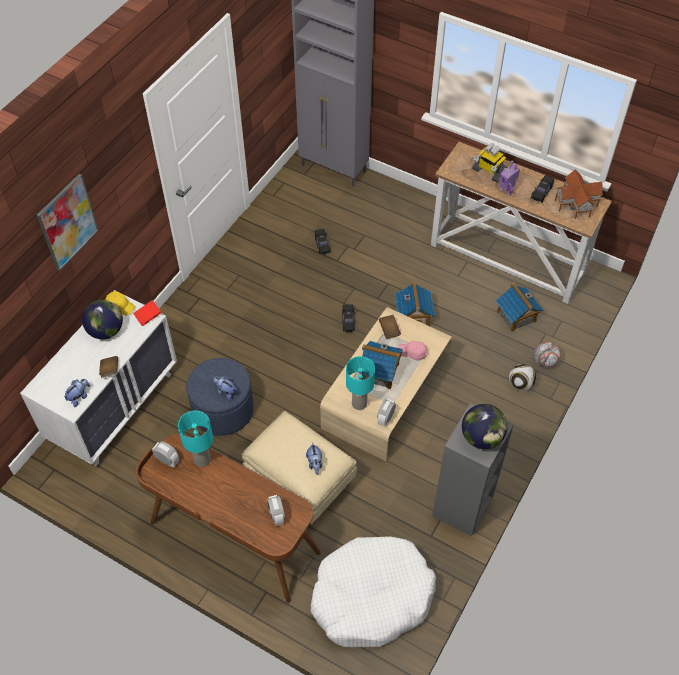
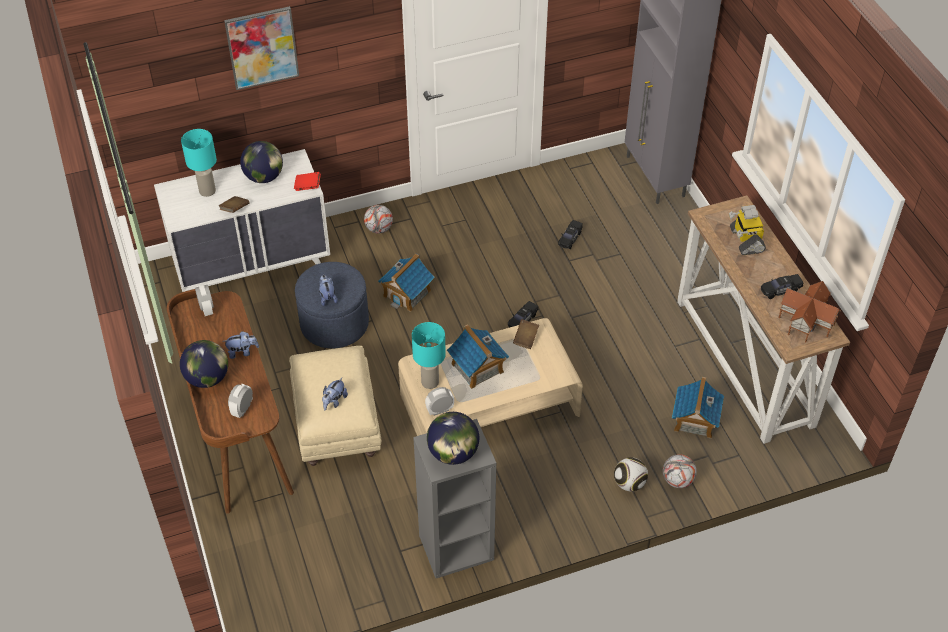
camera: 40 degrees right, 5 degrees down
(79, 397) = (191, 215): plush toy -> plush toy (242, 352)
(120, 306) = (295, 164): yellow cap -> none
(184, 320) = (379, 229): none -> football
(201, 459) = (233, 326): turquoise table lamp -> turquoise table lamp (207, 191)
(226, 512) = (207, 378): none -> globe
(371, 597) = (296, 560): white dog bed -> none
(412, 353) = (526, 372): pink cap -> none
(413, 315) = (590, 354): toy house -> toy house (407, 293)
(506, 192) = (742, 268): toy robot -> none

